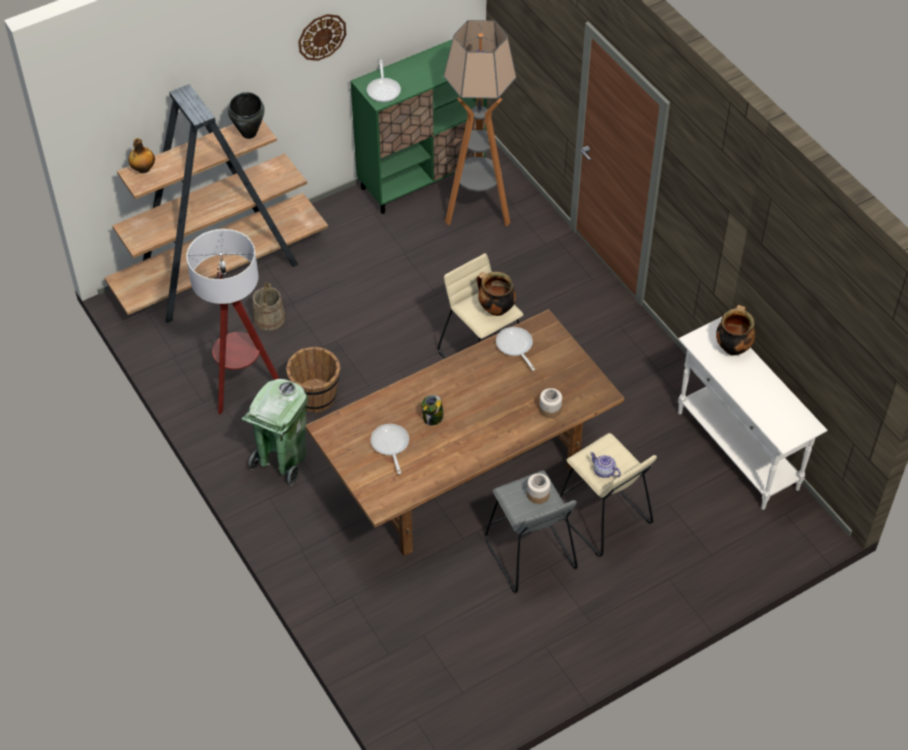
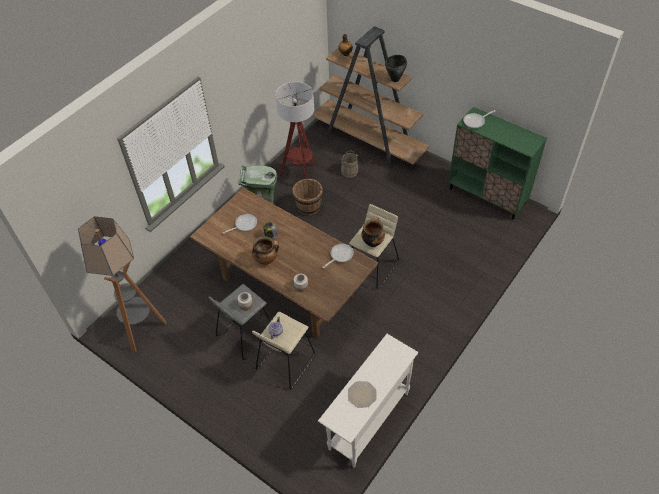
camera: 70 degrees right, 0 degrees up
(321, 36) = (465, 66): wall clock -> none
(477, 210) = (480, 228): floor lamp -> floor lamp (142, 330)
(732, 347) = (394, 365): cooking pot -> cooking pot (266, 259)
(762, 395) = (361, 394): none -> plate

